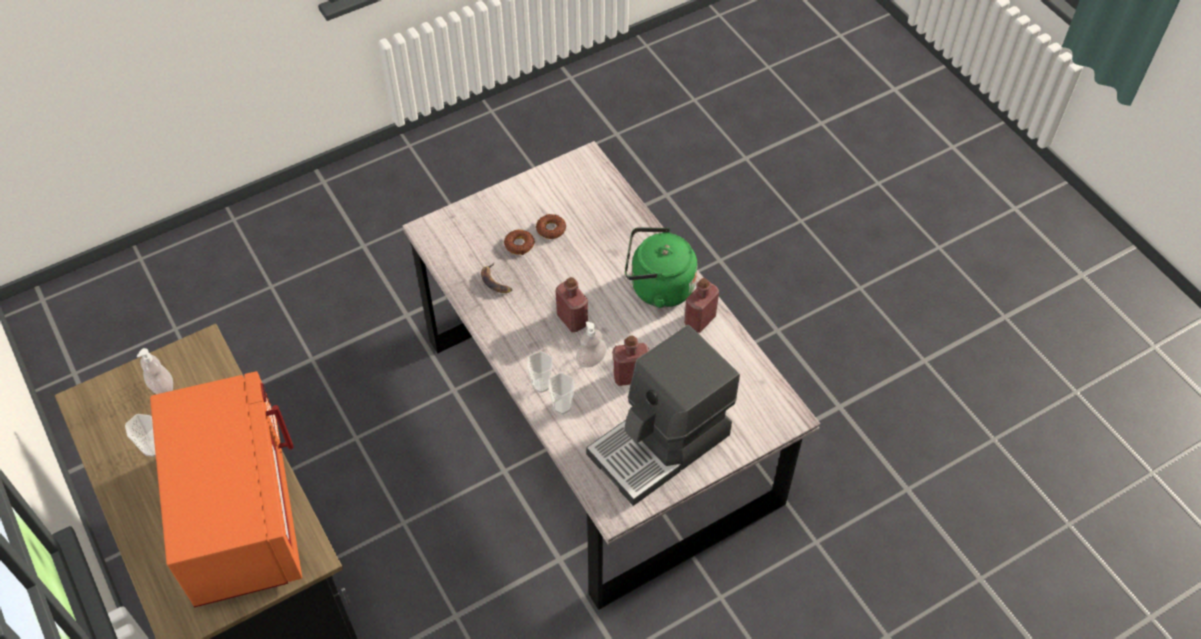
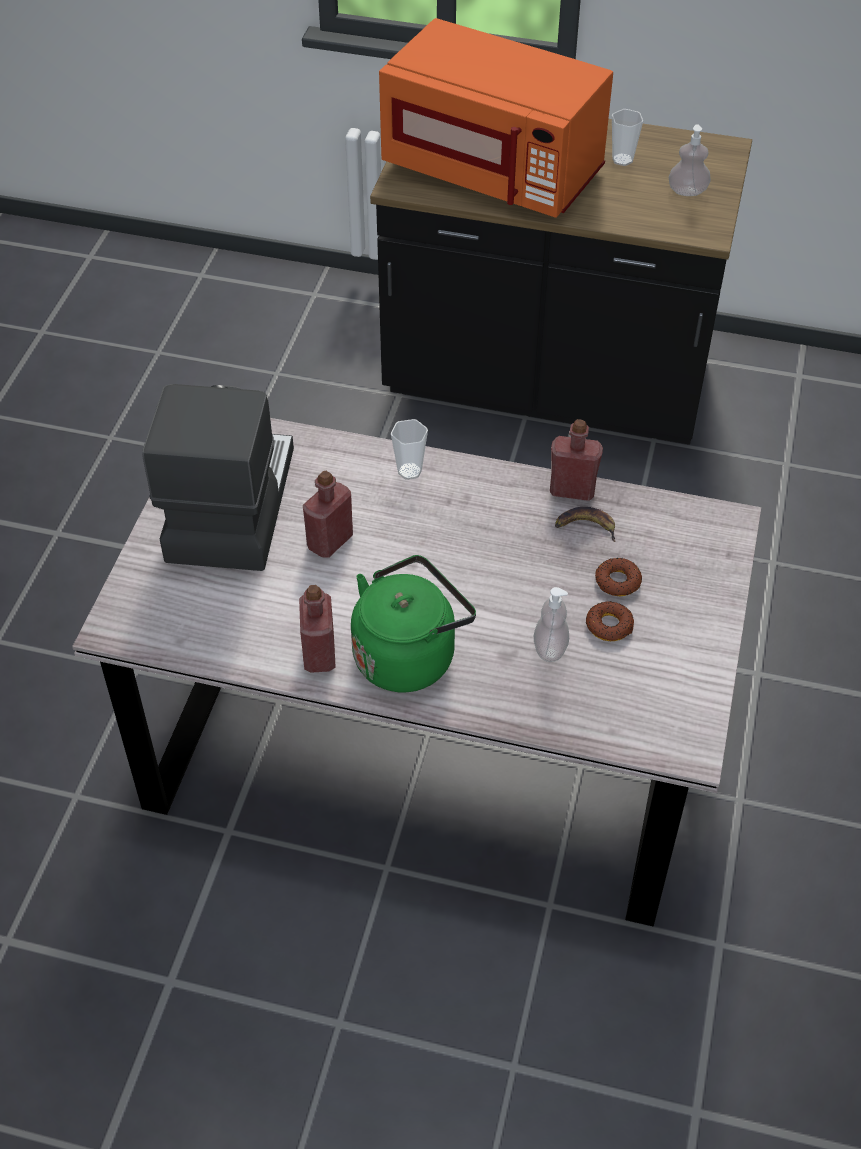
camera: 135 degrees right, 5 degrees down
(562, 406) = (365, 468): cup -> none
(572, 320) = (458, 550): red bottle -> red bottle (572, 490)
(591, 360) = (389, 528): soap dispenser -> soap dispenser (550, 648)

